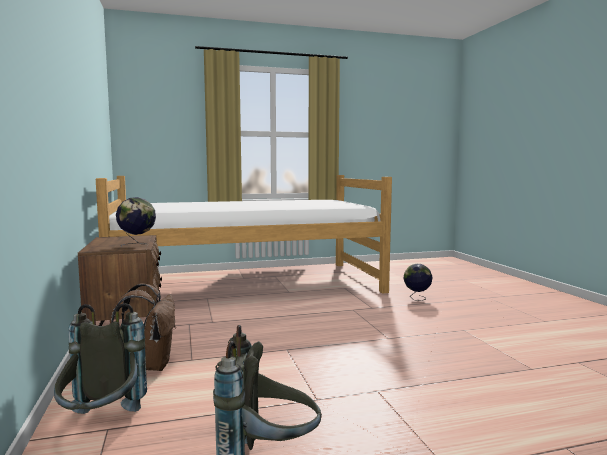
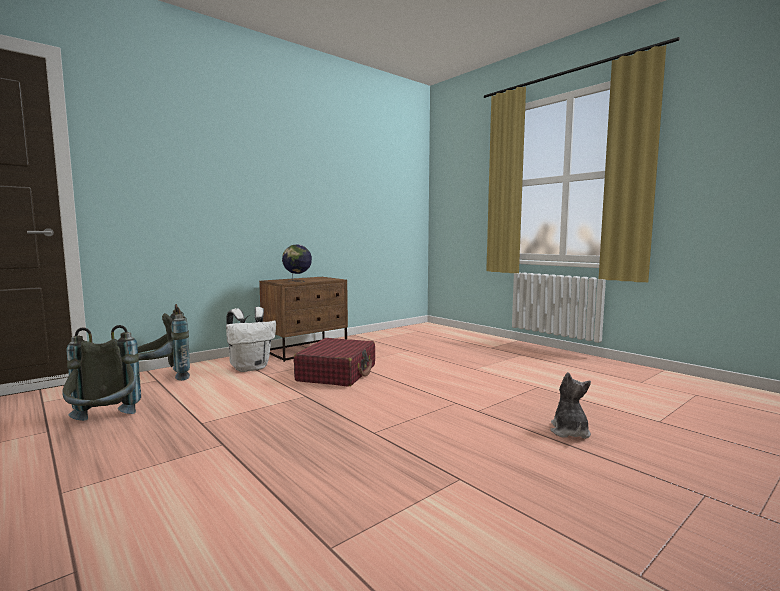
camera: 65 degrees right, 0 degrees up
(151, 365) = (250, 368): brown backpack -> white backpack
(236, 330) = (337, 373): none -> red suitcase
(246, 284) = (470, 352): bed -> none
(417, 298) = (569, 432): globe -> plush toy

